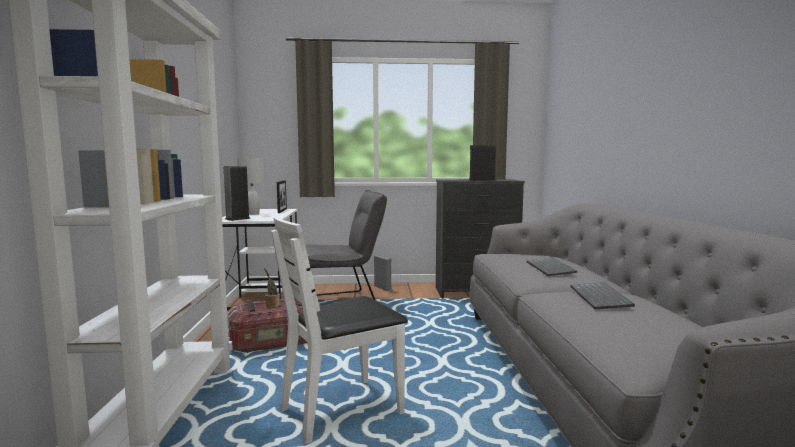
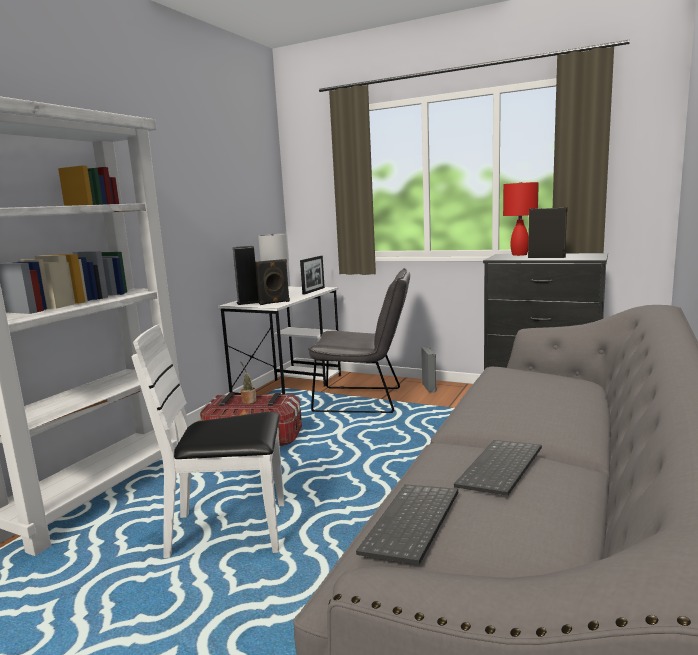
camera: 30 degrees right, 5 degrees up
(265, 218) = (274, 302): none -> black speaker
(456, 179) = (519, 254): none -> red table lamp
(551, 268) = (527, 406): keyboard -> keyboard (413, 525)

